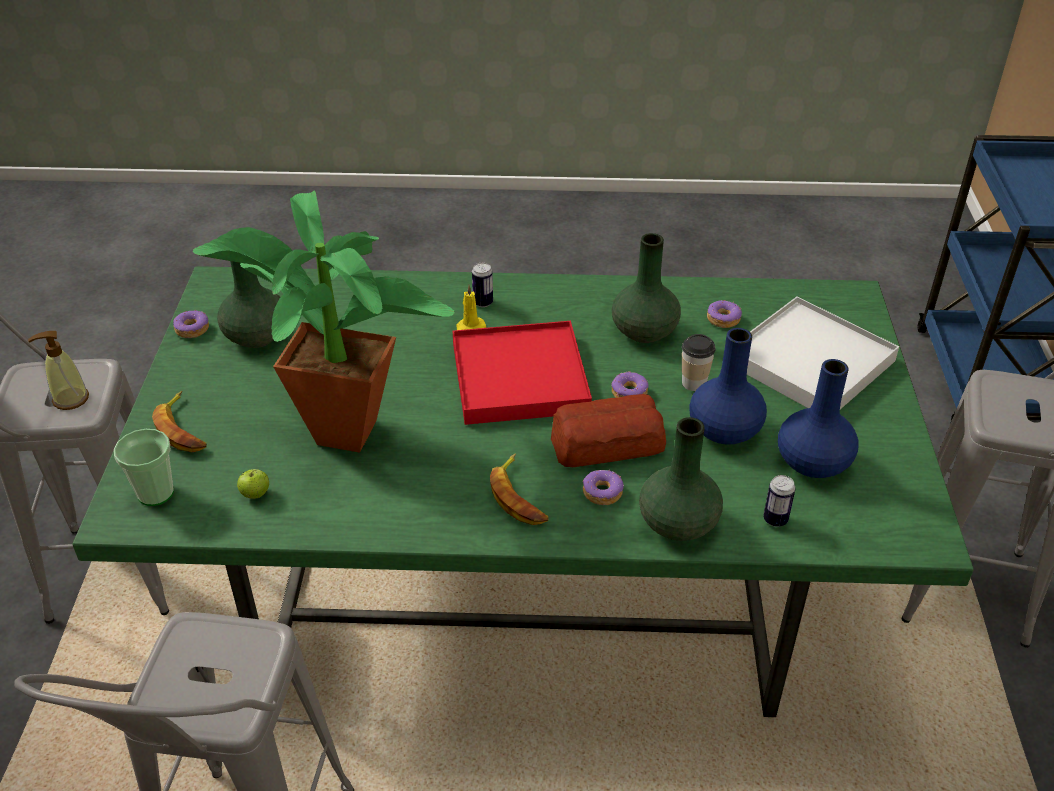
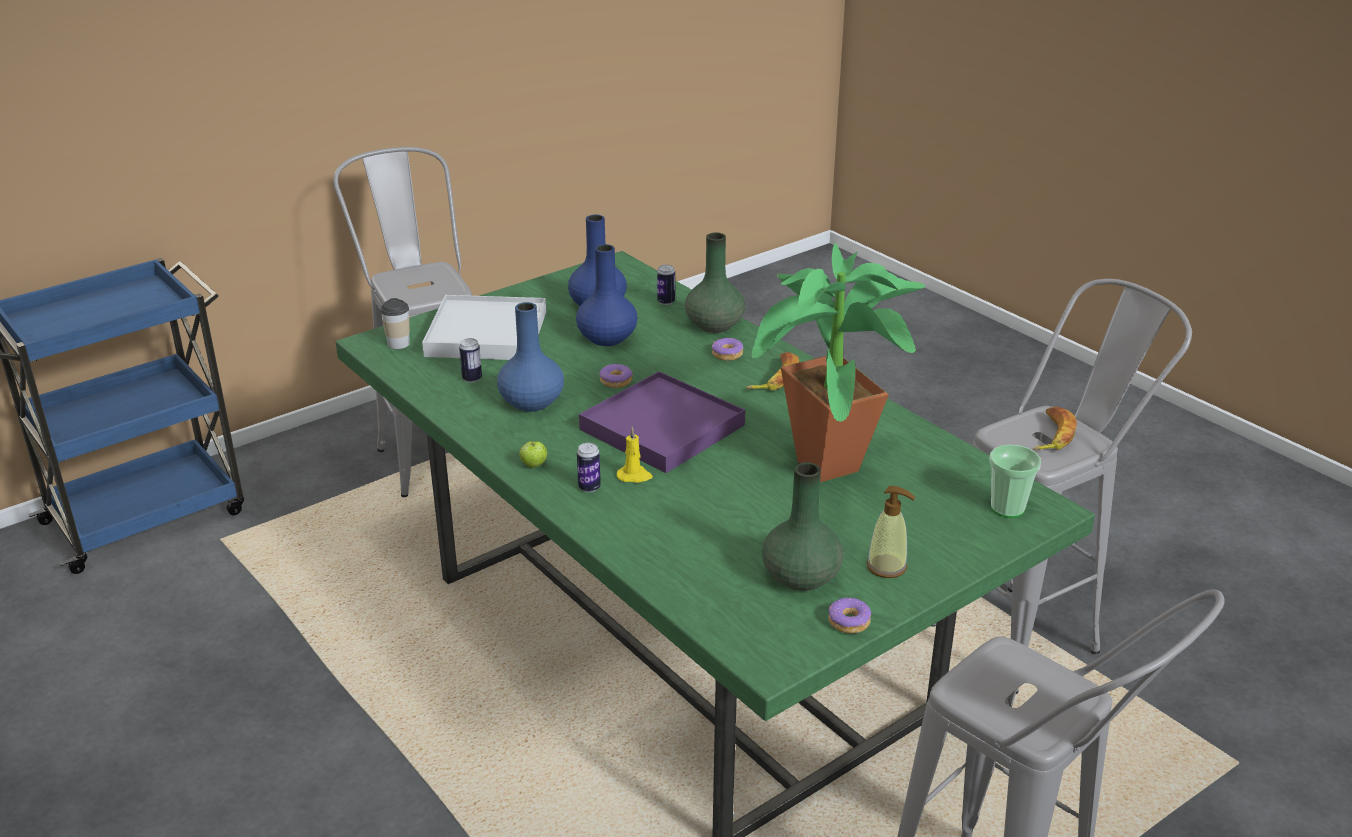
camera: 130 degrees left, 10 degrees down
(70, 399) = (1008, 677): soap dispenser -> soap dispenser (887, 567)
(183, 429) = (945, 539): banana -> banana (1051, 435)
(255, 494) = (936, 468): apple -> apple (534, 465)
(519, 378) = (662, 427): red tray -> purple tray
(609, 443) = (679, 369): bread -> none
(644, 331) = (531, 402): green vase -> blue vase
(694, 383) = (570, 363): cup -> cup (398, 344)
(723, 319) = (472, 378): donut -> can

